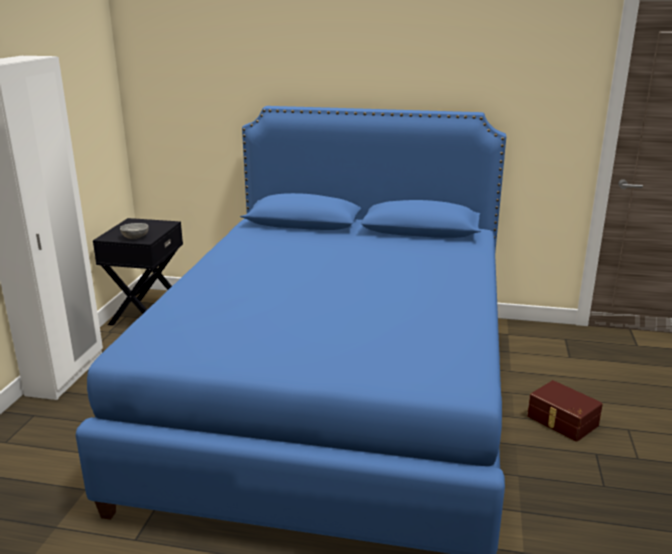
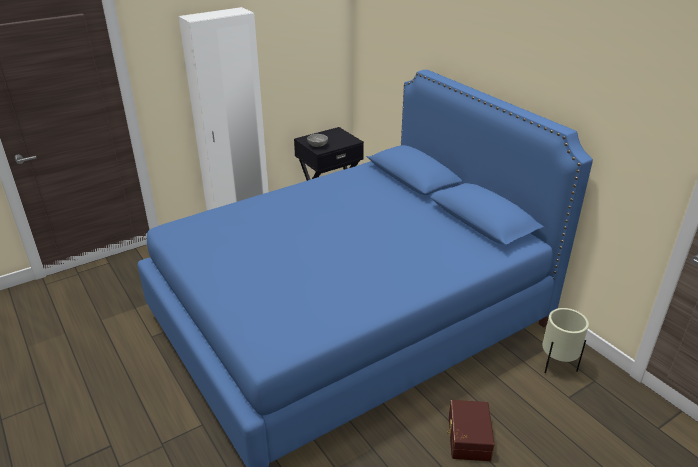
camera: 45 degrees right, 10 degrees up
(532, 342) = (557, 366): none -> beige planter

